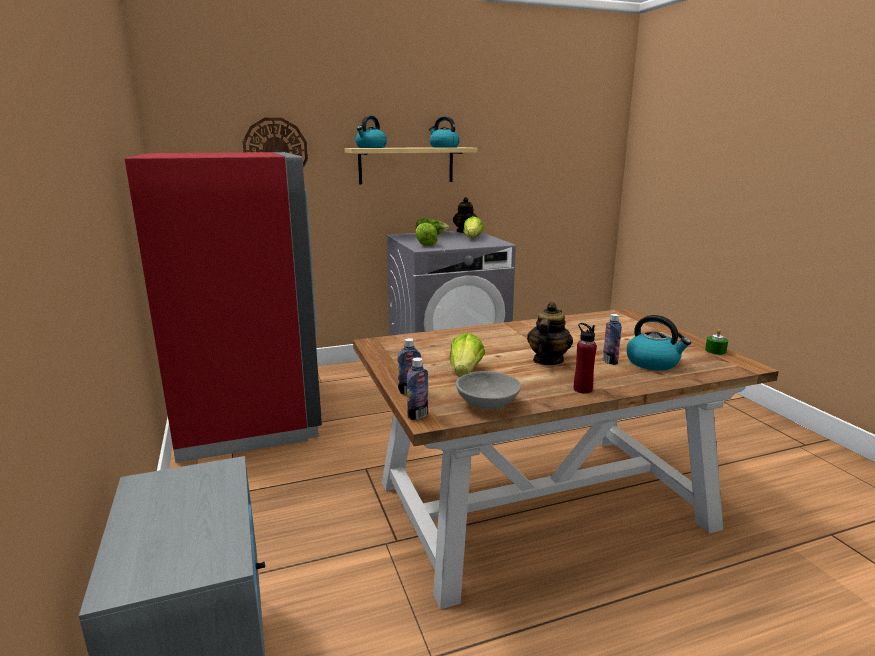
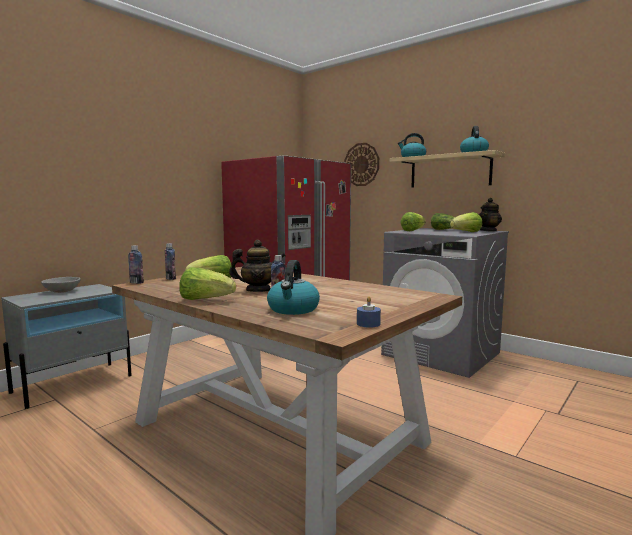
camera: 60 degrees right, 10 degrees down
(487, 404) = (161, 289): grey bowl -> grey bowl (62, 291)
(582, 389) = (205, 300): red bottle -> lettuce
(715, 351) = (368, 324): green candle -> blue candle

